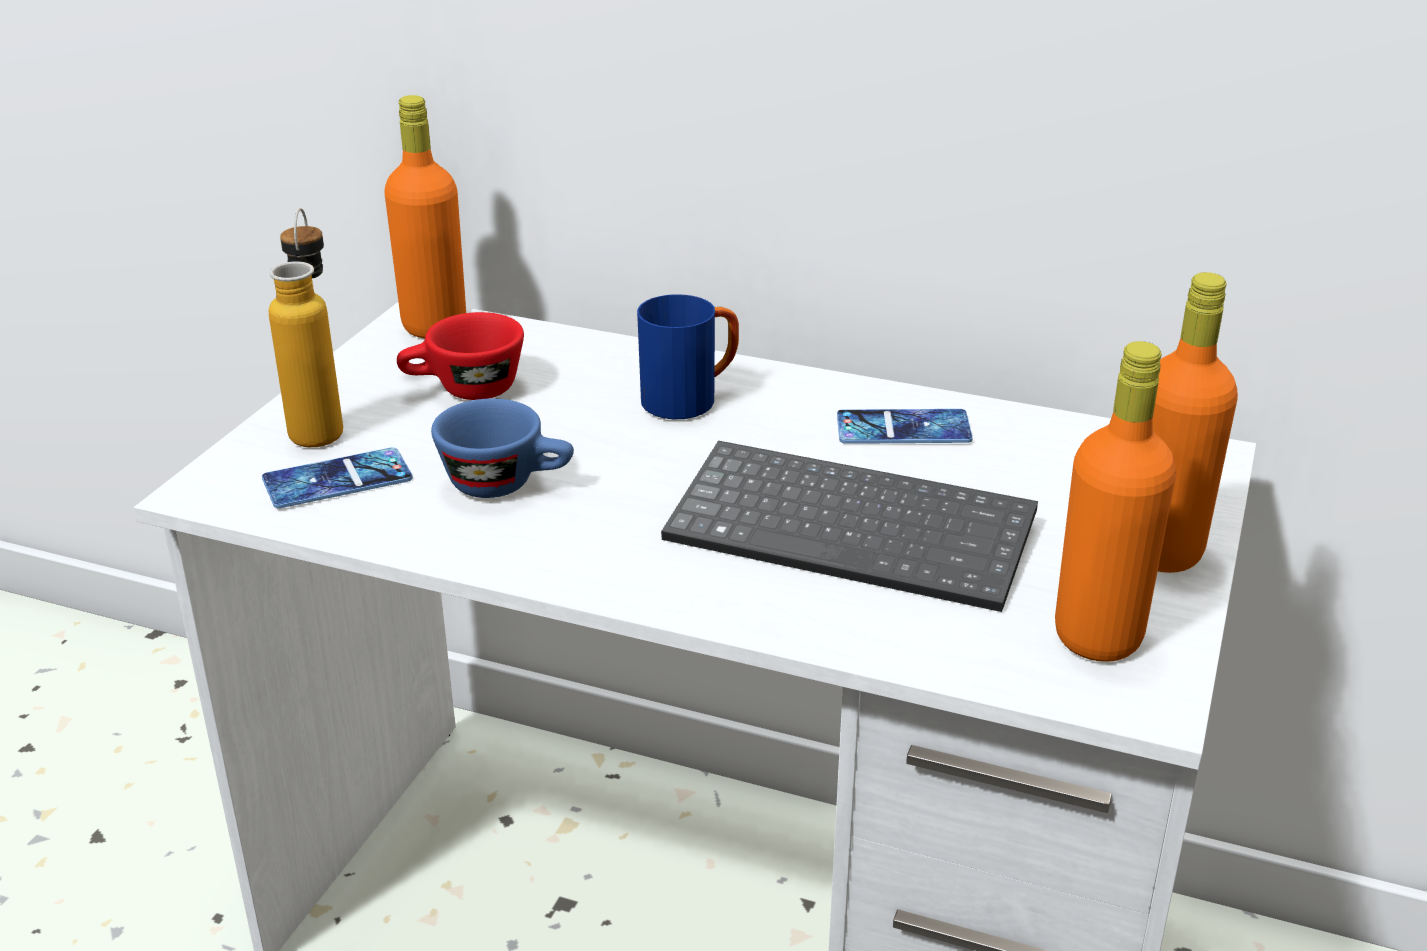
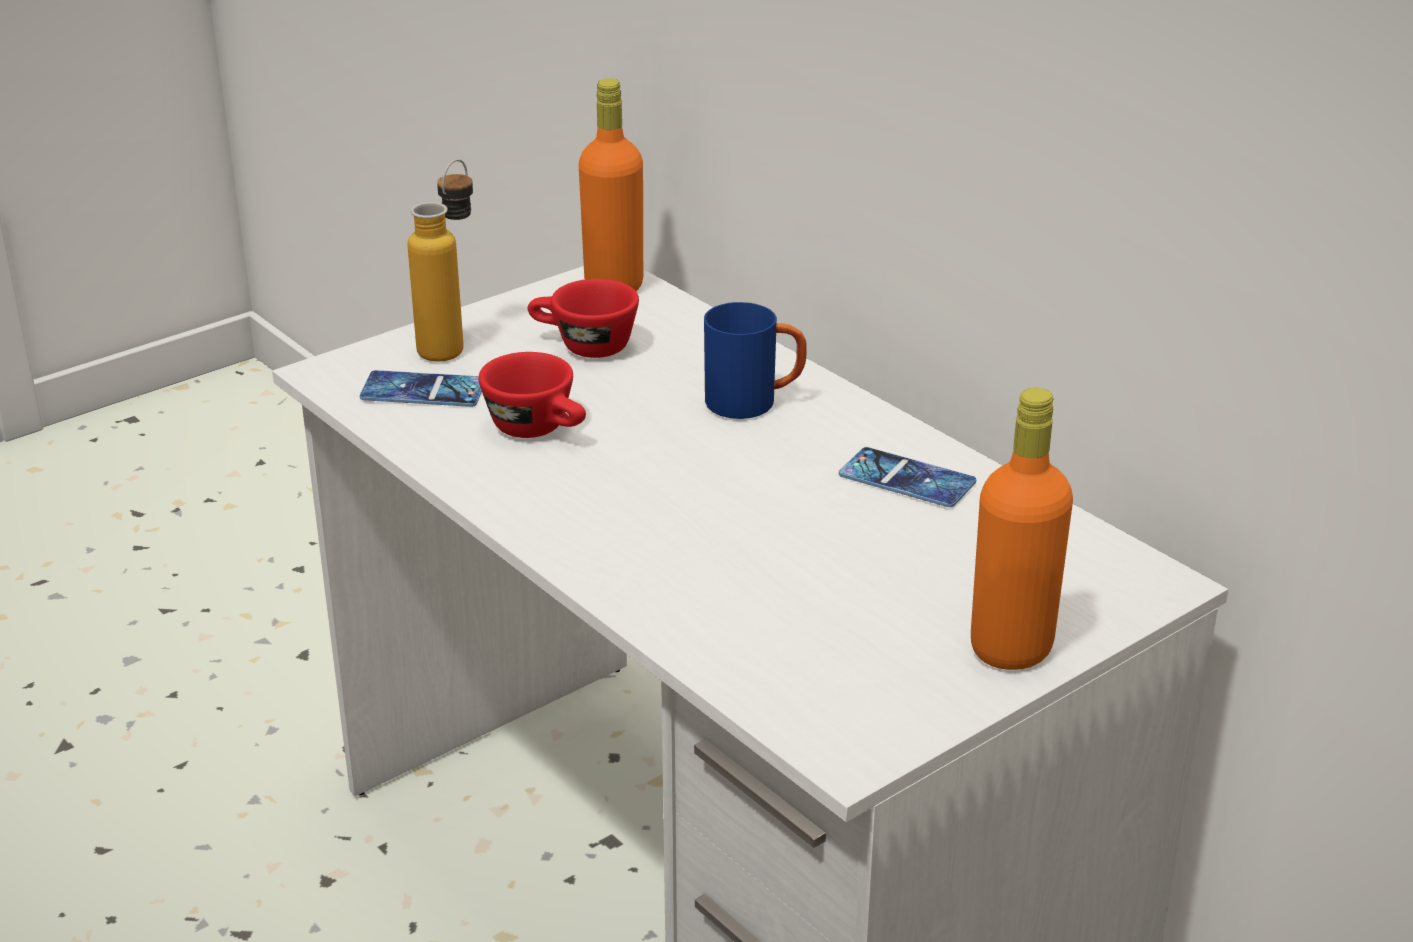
camera: 30 degrees right, 0 degrees up
(507, 483) = (539, 429): blue cup -> red cup
(856, 529) = (770, 548): keyboard -> none
(1098, 636) = (869, 694): orange bottle -> none

